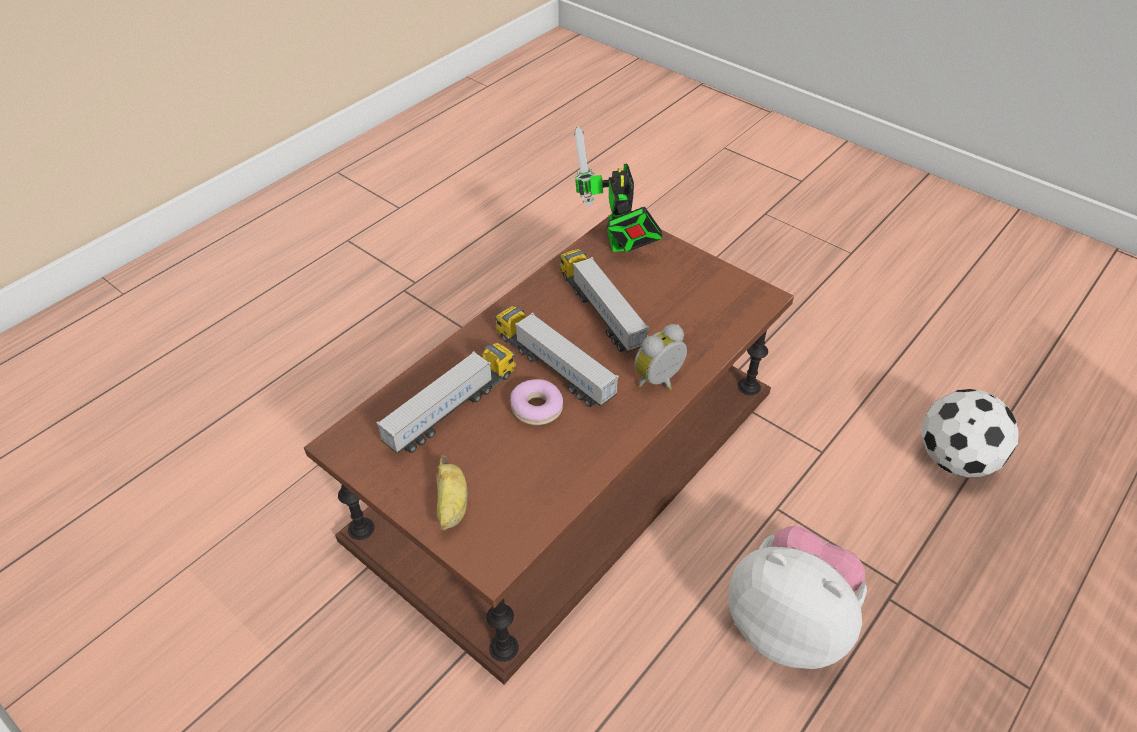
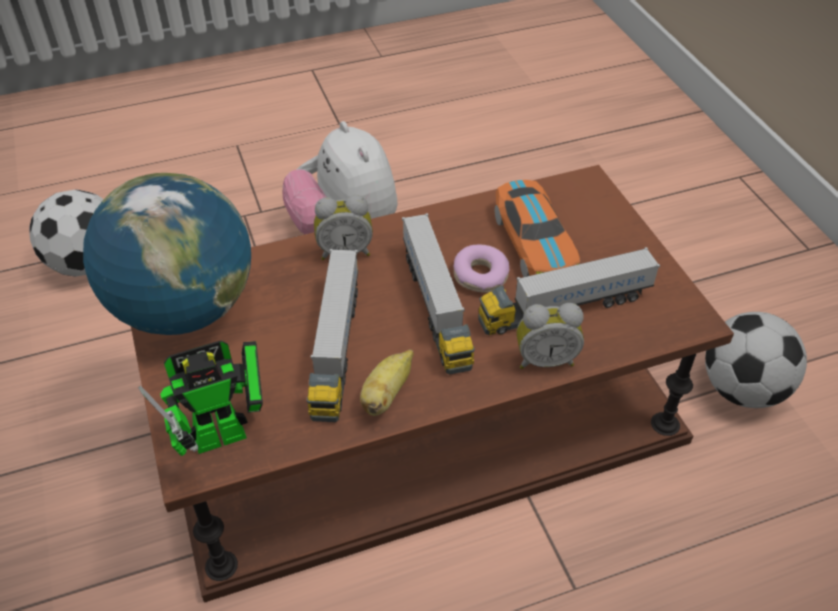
camera: 150 degrees left, 0 degrees up
(295, 619) = (742, 390): none -> football
(449, 363) = (545, 359): none -> alarm clock
(452, 506) = (603, 229): banana -> banana (386, 394)
(509, 461) = (534, 242): none -> toy car
(618, 244) = (228, 434): toy robot -> toy robot turned 45 degrees clockwise
(725, 293) = (185, 310): none -> globe

